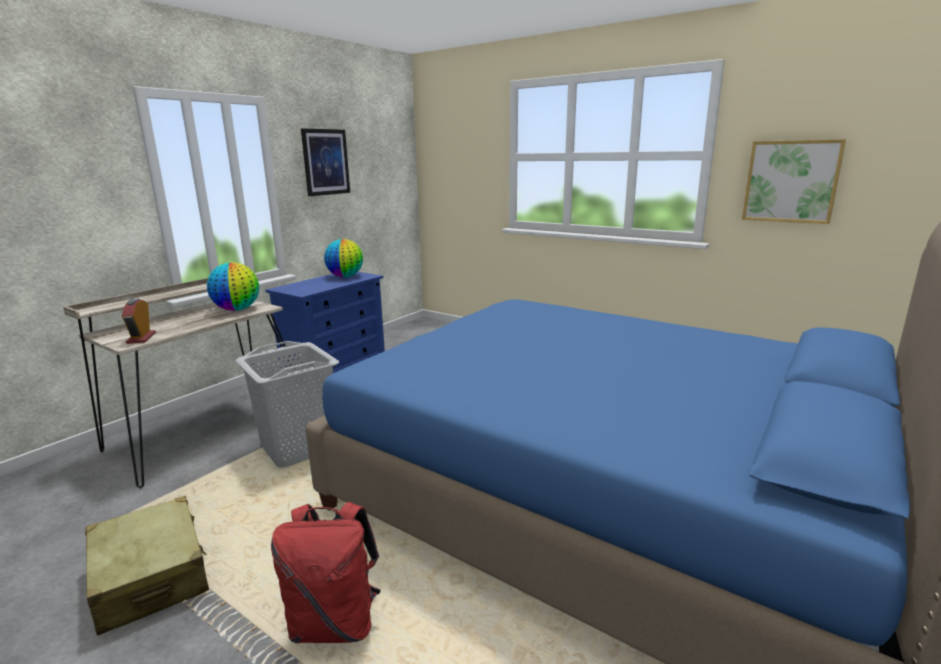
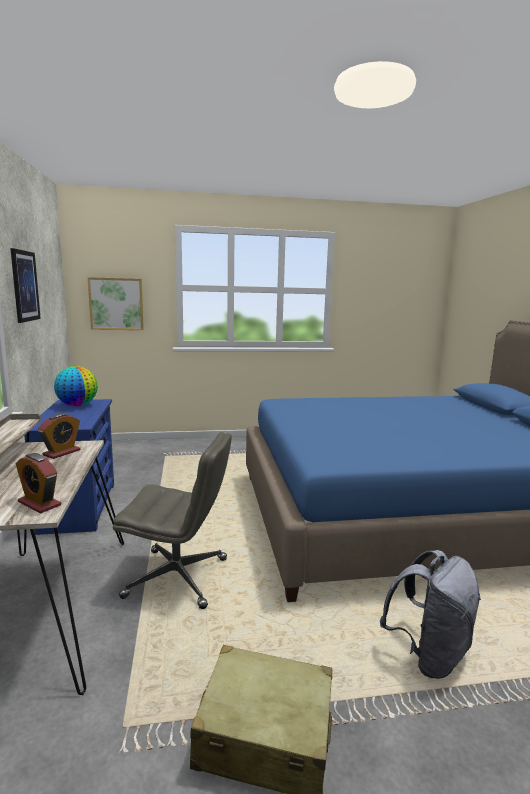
camera: 45 degrees left, 5 degrees down
(237, 309) = (62, 452): globe -> alarm clock
(298, 448) = (178, 577): grey laundry basket -> grey office chair
(335, 623) = (429, 655): red backpack -> grey backpack
(791, 181) = (374, 308): picture -> picture (116, 304)

